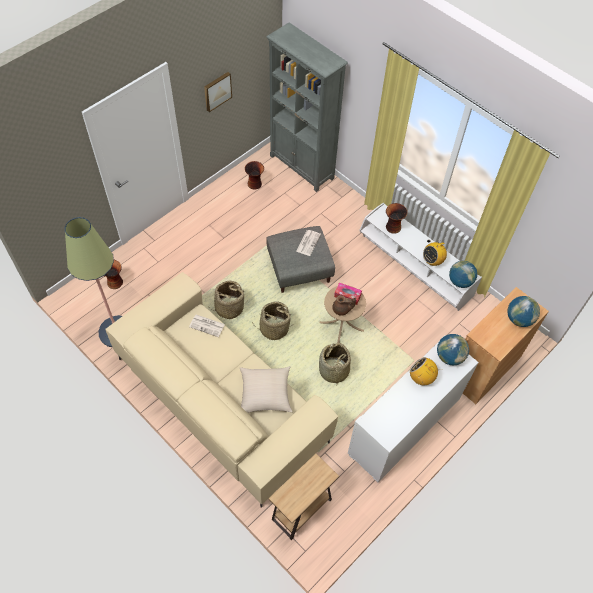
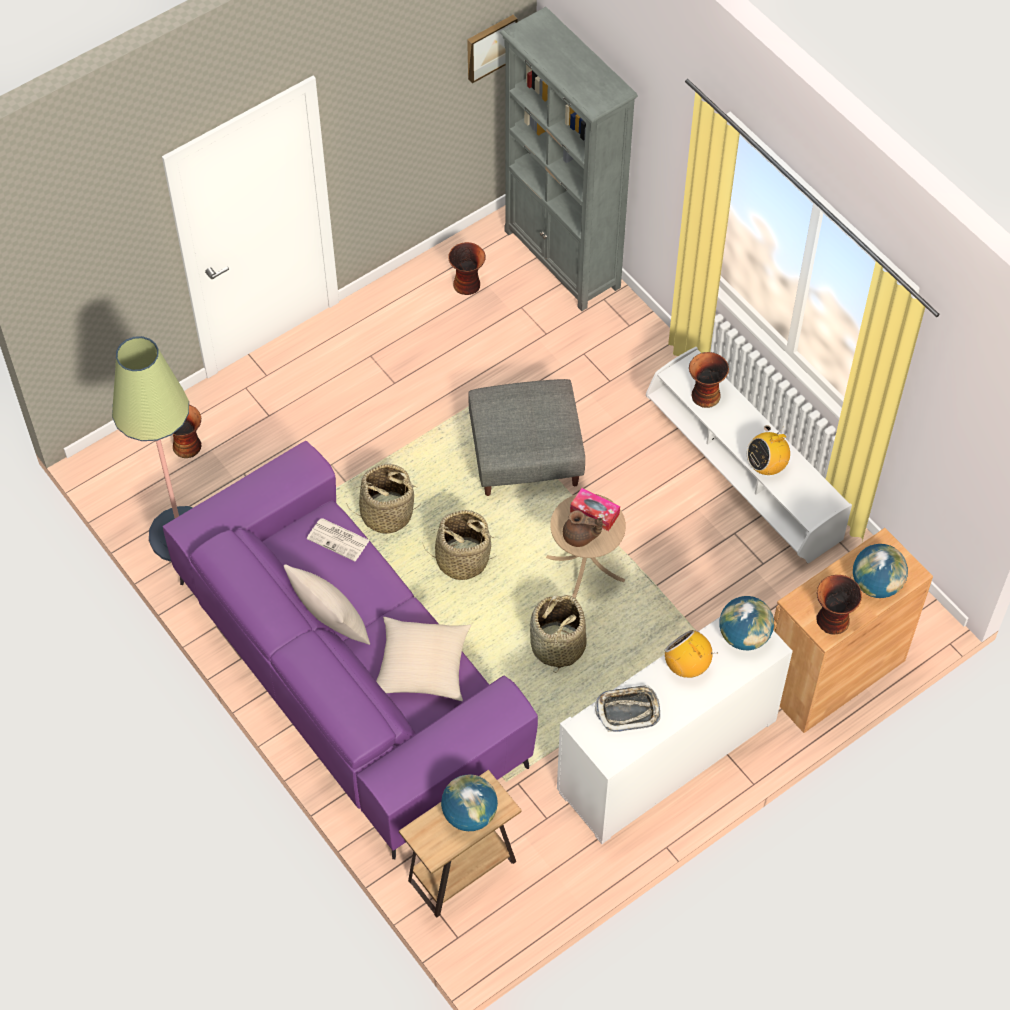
camera: 10 degrees right, 0 degrees up
(209, 375) = (330, 624): none -> beige pillow
(217, 91) = (404, 118): picture -> picture (490, 47)
(221, 399) = (350, 672): beige sofa -> purple sofa
(308, 242) = (542, 409): newspaper -> none
(393, 408) = (628, 710): none -> tray
(460, 281) = (809, 509): globe -> globe (469, 814)
(499, 343) = (832, 621): none -> vase

